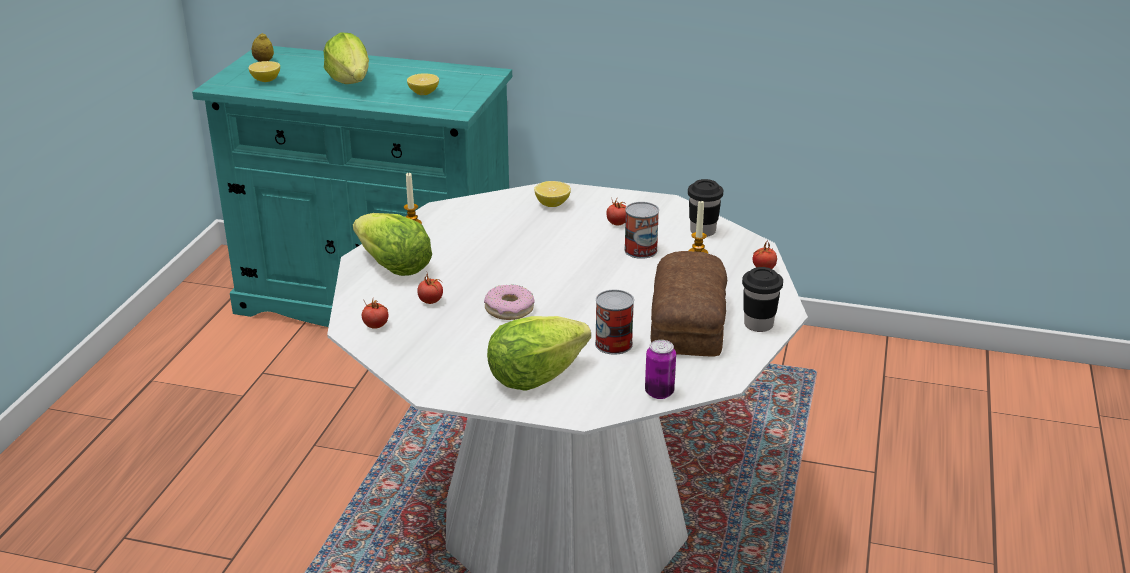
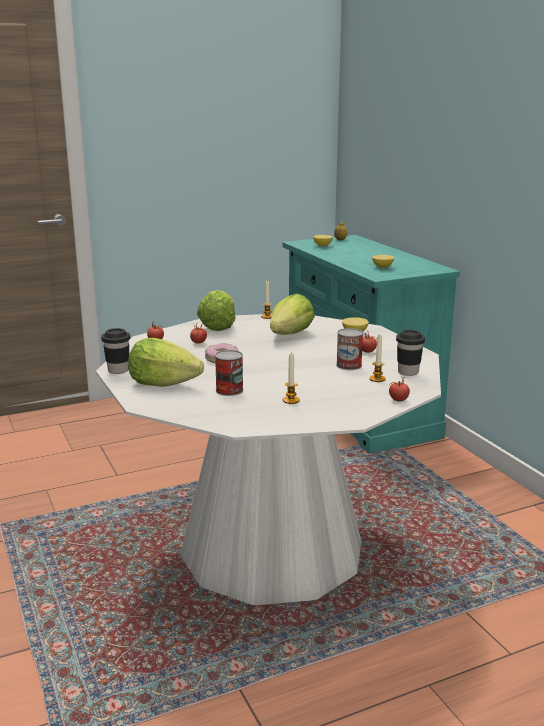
camera: 50 degrees right, 10 degrees down
(350, 82) = (359, 255): lettuce -> lettuce (291, 335)
(659, 392) = (196, 416): can -> none
(690, 322) = (291, 400): bread -> candle
(758, 325) = (324, 418): black cup -> black cup (118, 370)

